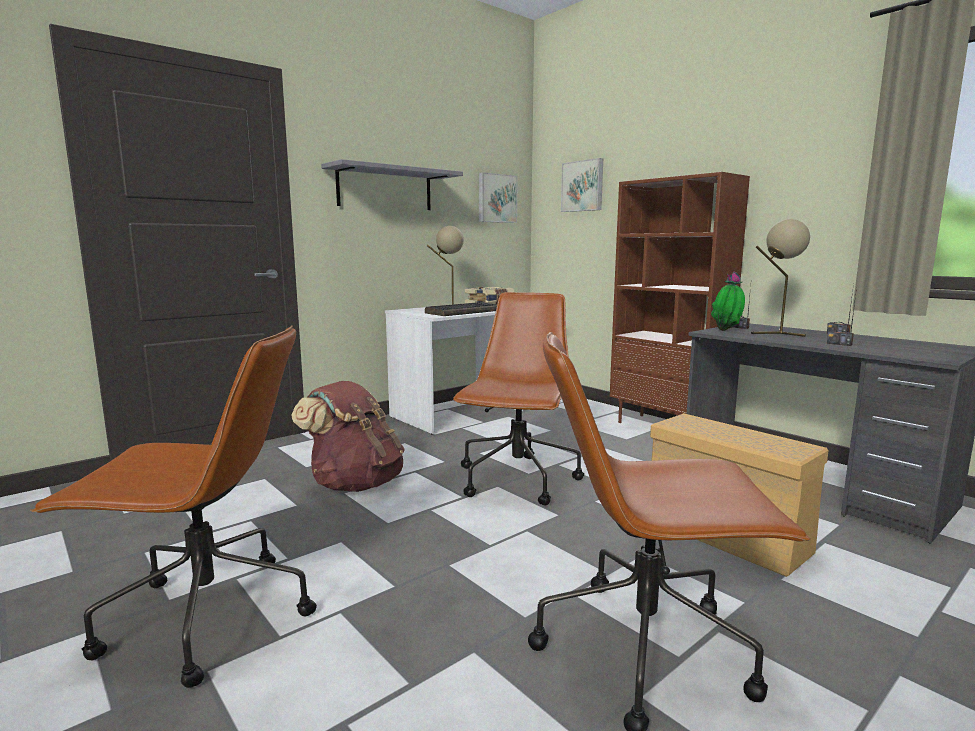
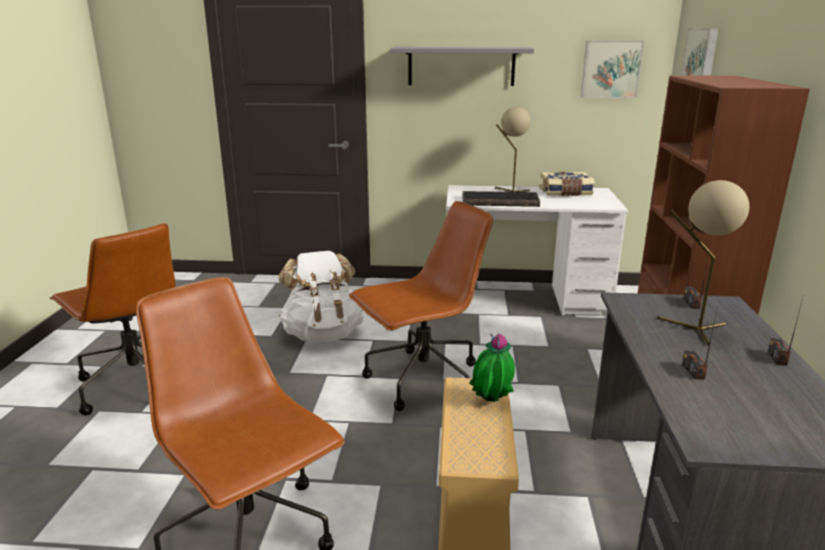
camera: 45 degrees right, 10 degrees up
(355, 484) = (323, 334): brown backpack -> white backpack
(726, 331) = (650, 304): potted plant -> potted plant (491, 403)

